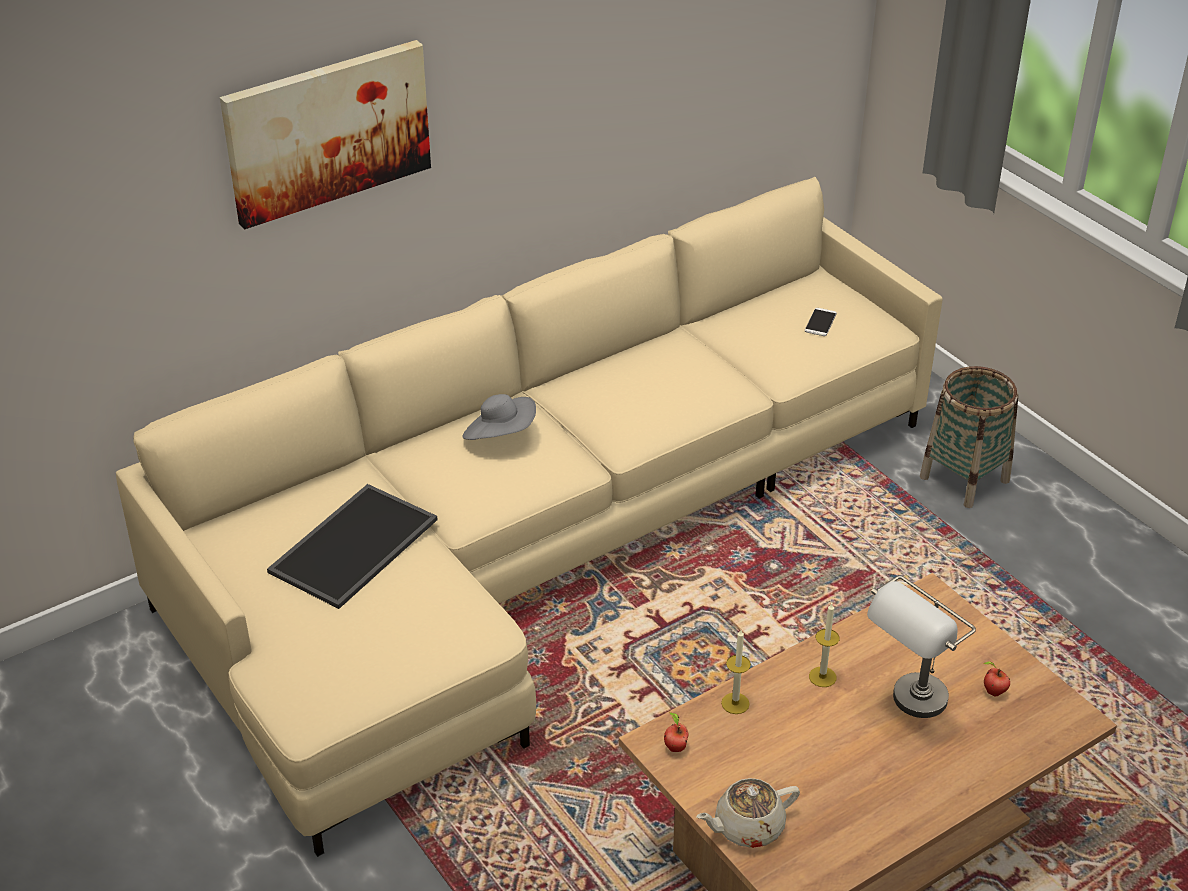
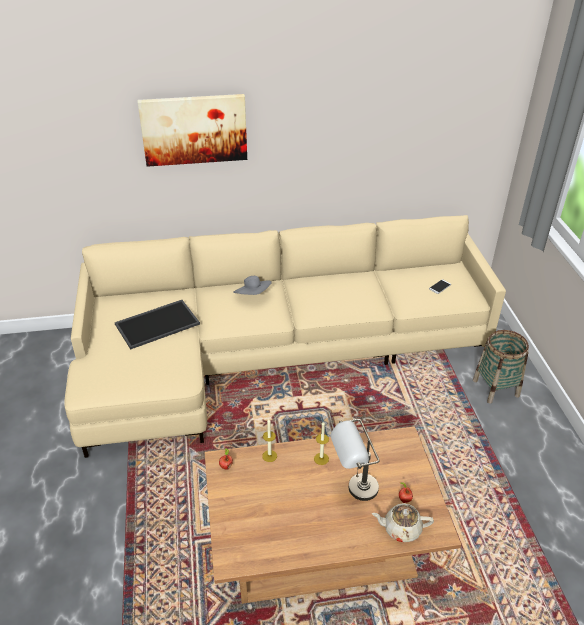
camera: 25 degrees right, 0 degrees up
(747, 827) = (230, 520): beige teapot -> beige teapot (401, 529)

